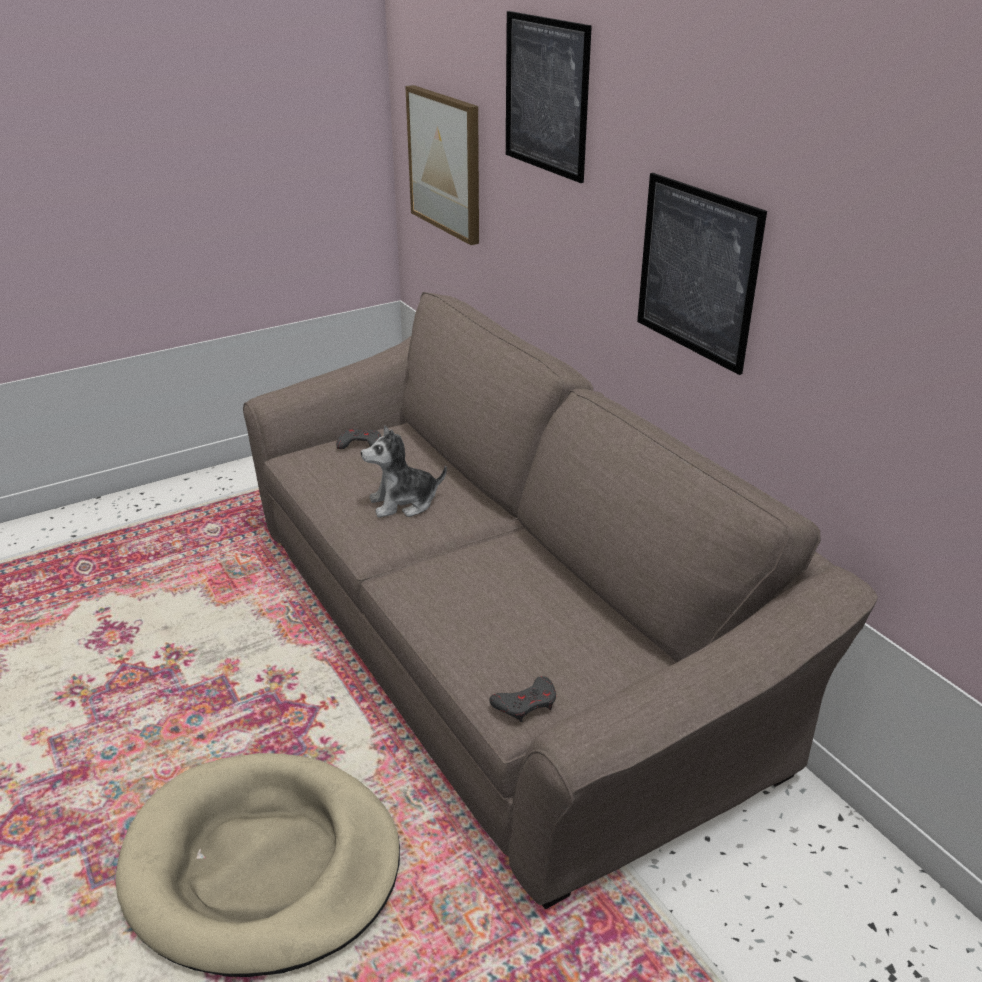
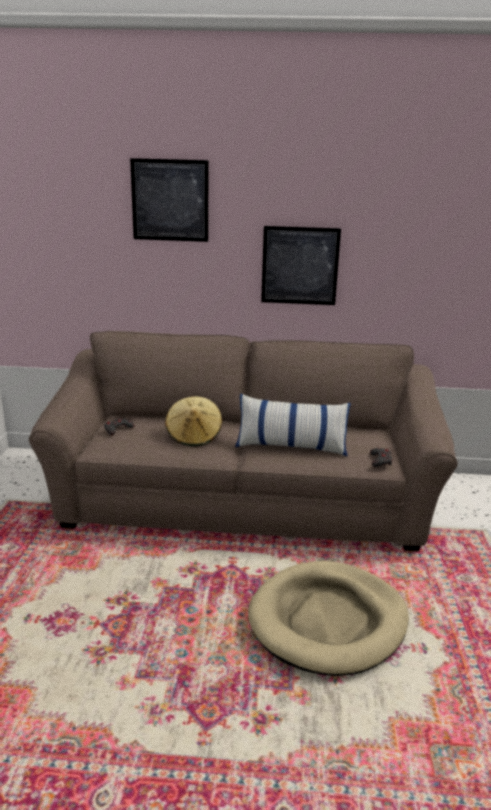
camera: 55 degrees left, 10 degrees down
(403, 503) = (194, 437): plush toy -> beige hat
(446, 163) = (61, 257): picture -> none
(472, 593) = (291, 446): none -> pillow

